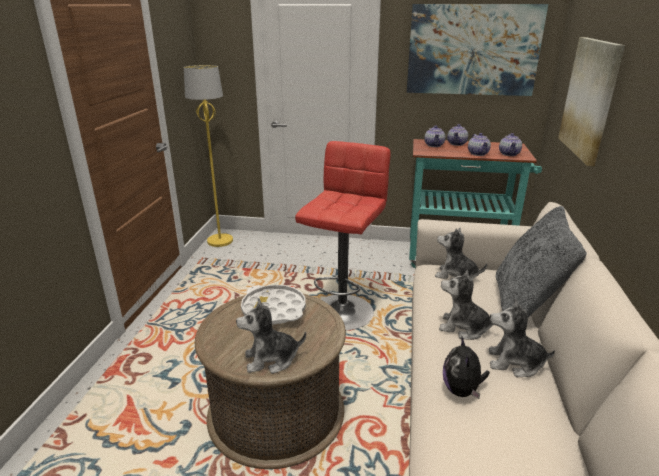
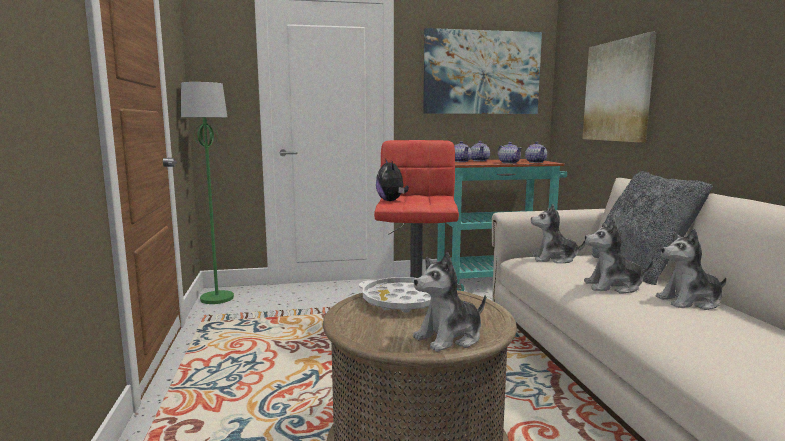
camera: 20 degrees left, 15 degrees down
(220, 241) = (217, 298): yellow floor lamp -> green floor lamp
(462, 390) = (676, 325): plush toy -> plush toy (391, 201)

